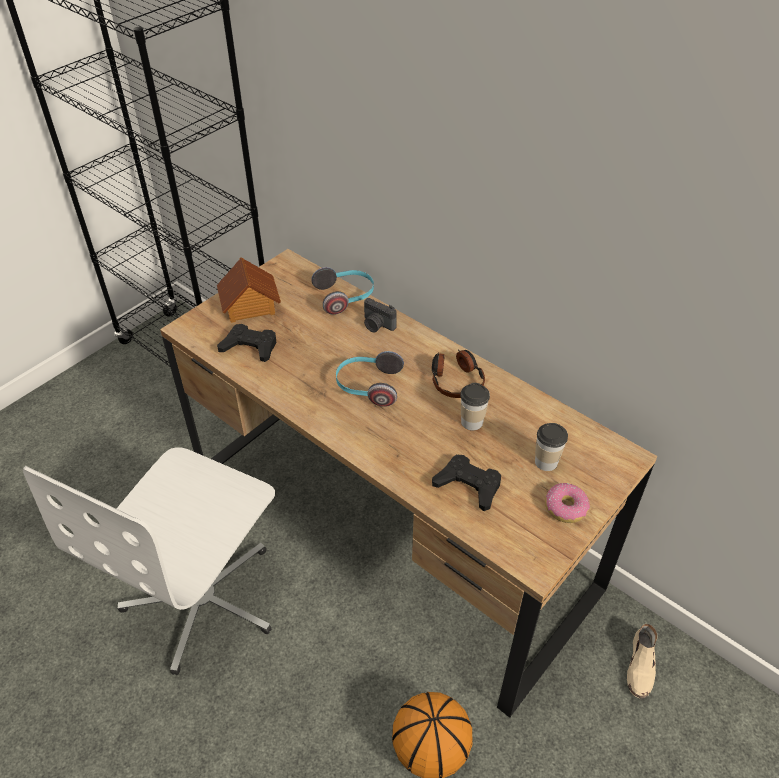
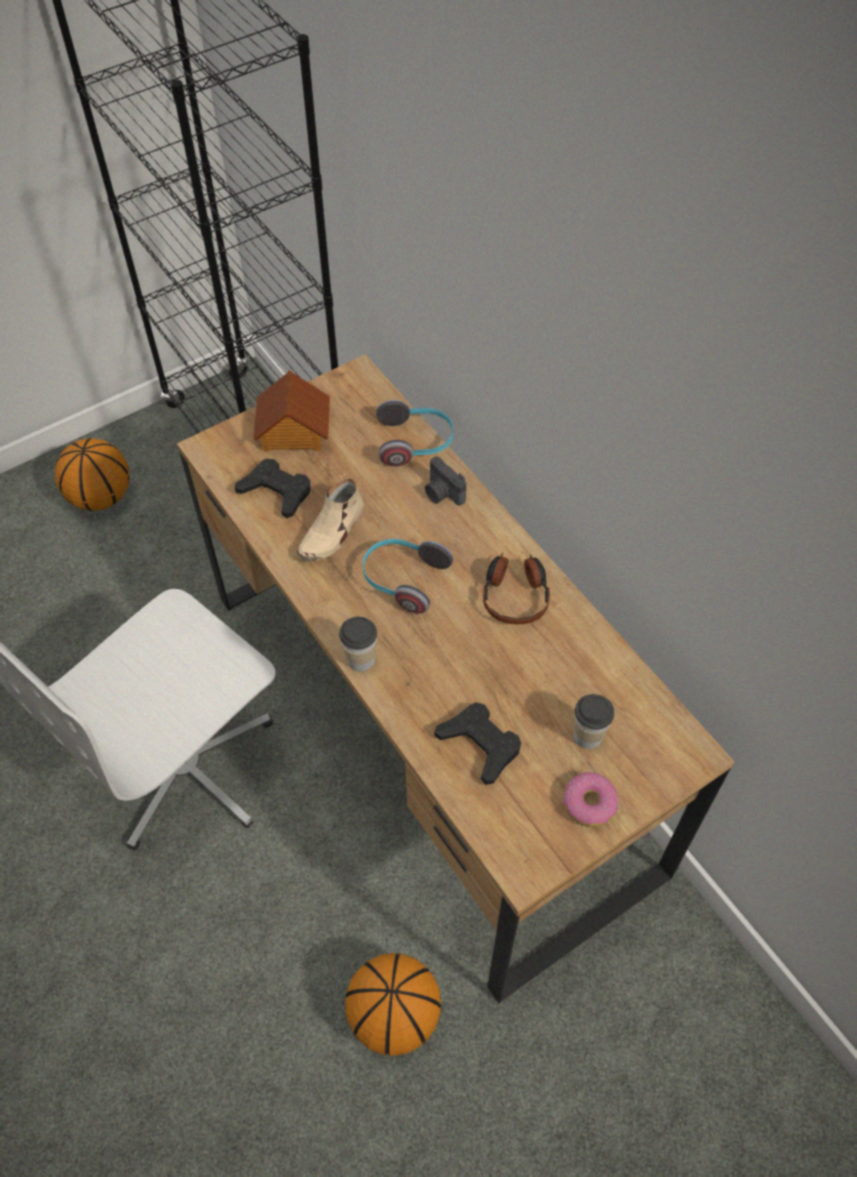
camera: 15 degrees right, 10 degrees up
(81, 416) = (100, 497): none -> basketball
(472, 422) = (514, 659): cup -> cup (360, 659)
(641, 666) = (681, 985): beige shoe -> beige shoe (332, 532)

